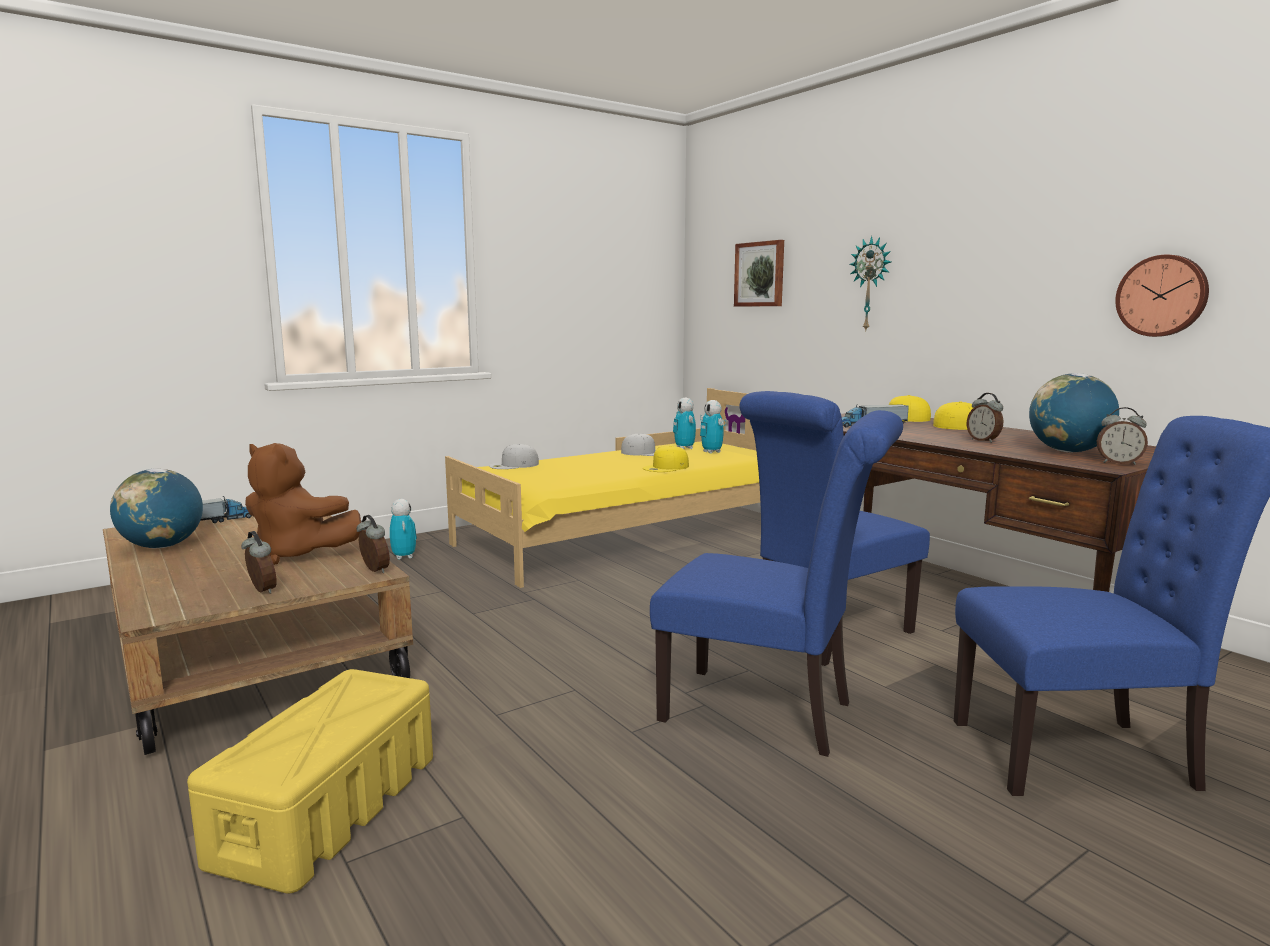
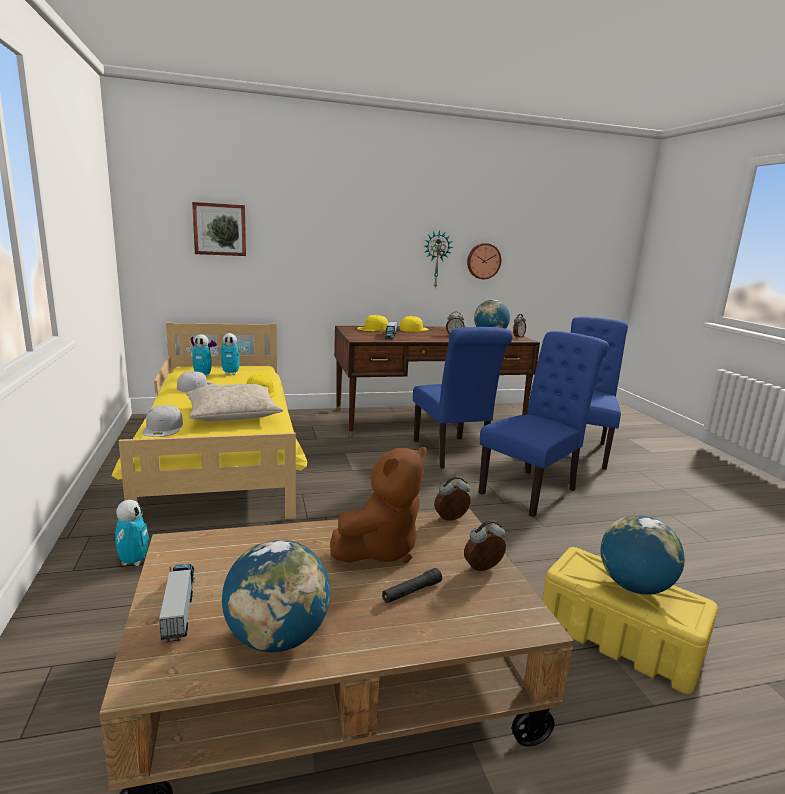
camera: 70 degrees left, 5 degrees up
(220, 571) = (411, 592): none -> black flashlight
(319, 724) = (634, 586): none -> globe
(404, 557) = (133, 561): toy robot -> toy robot turned 90 degrees clockwise
(578, 471) = (232, 414): none -> beige pillow
(871, 284) = (327, 245): wall clock -> wall clock (436, 259)

